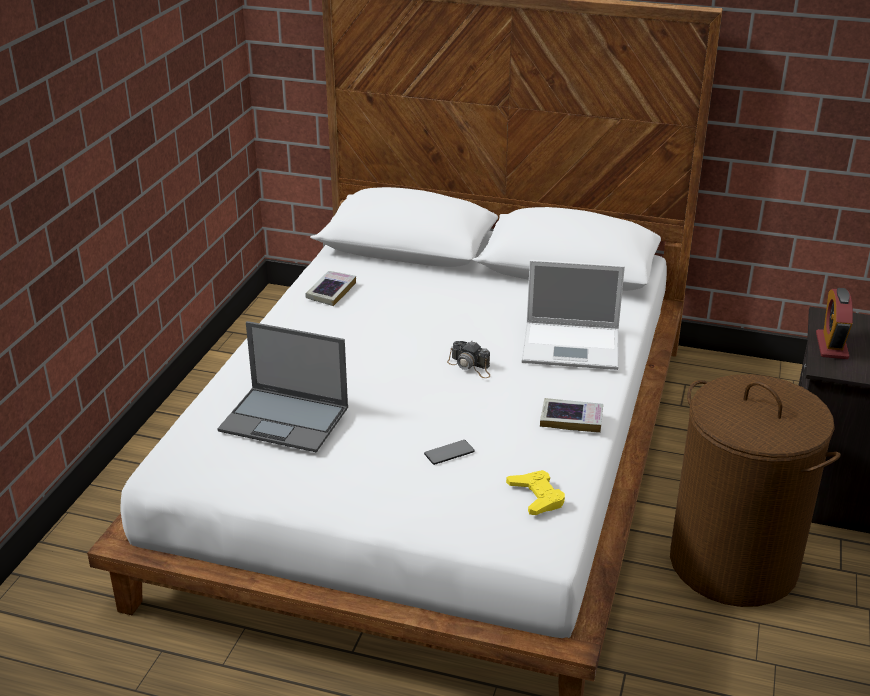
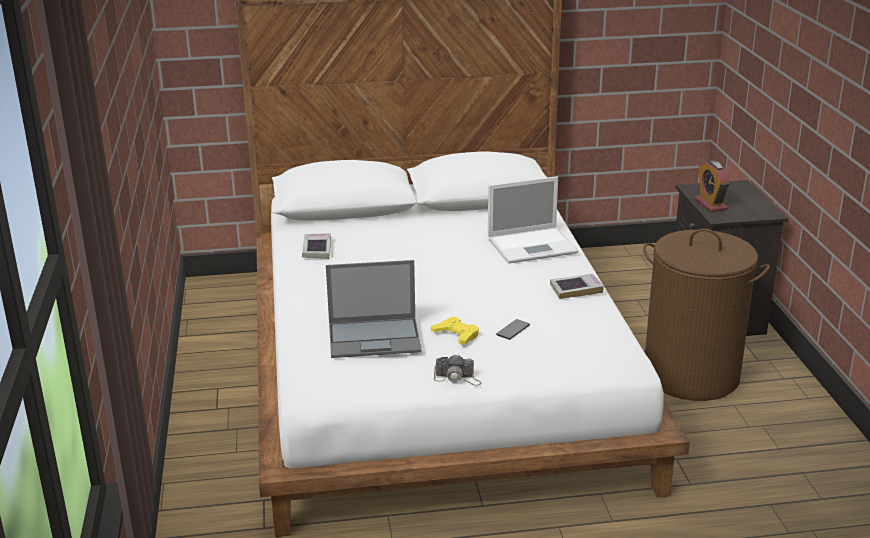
camera: 25 degrees left, 5 degrees down
(470, 366) = (475, 273): camera -> camera (457, 378)
(536, 497) = (598, 340): yellow game controller -> yellow game controller (456, 335)

